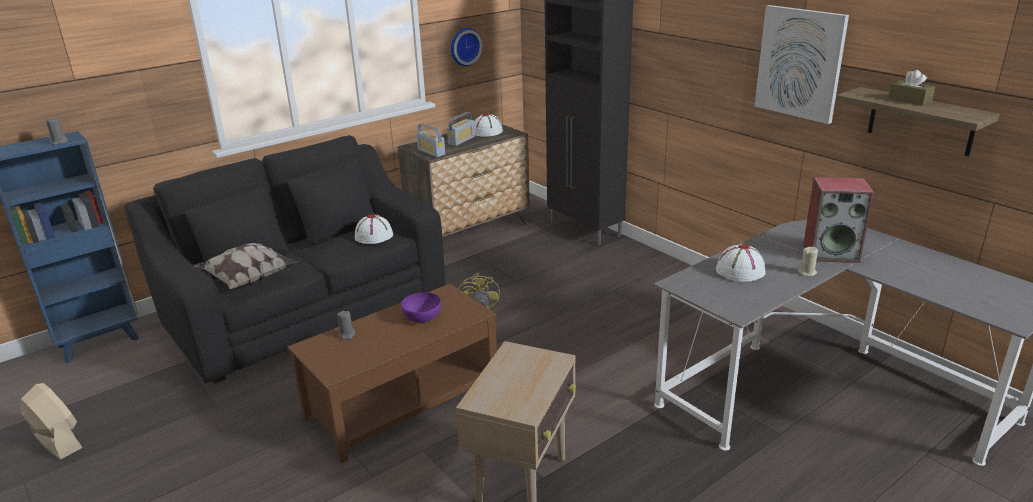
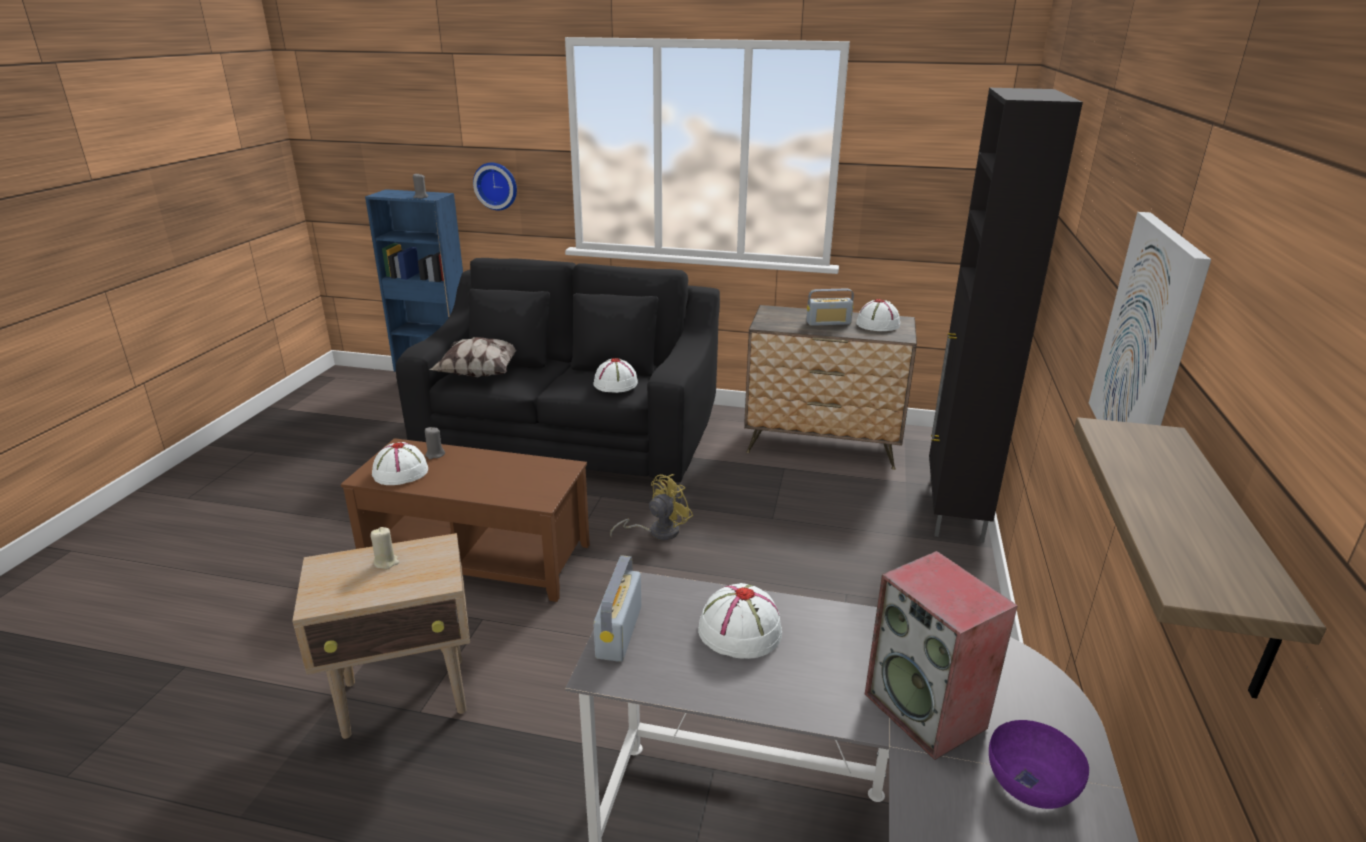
camera: 50 degrees right, 0 degrees up
(57, 441) = (307, 437): beige fan -> none
(351, 356) = (400, 472): none -> white hat
(422, 317) = (502, 476): purple bowl -> purple bowl (1030, 785)
(431, 152) = (772, 322): radio -> radio (619, 632)
(464, 46) = (906, 206): wall clock -> wall clock (496, 185)
(807, 272) = (815, 703): beige candle -> beige candle (386, 562)
(909, 100) = (1190, 491): brown tissue box -> none

